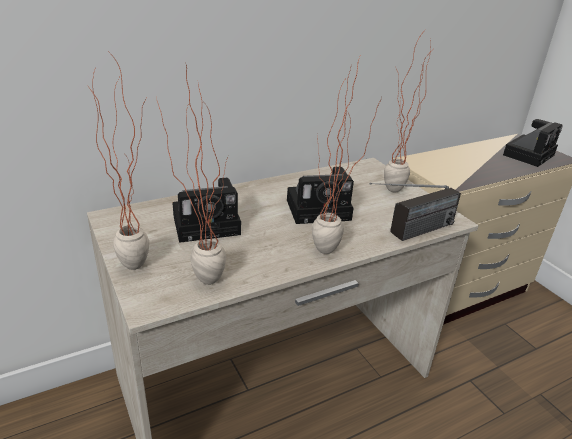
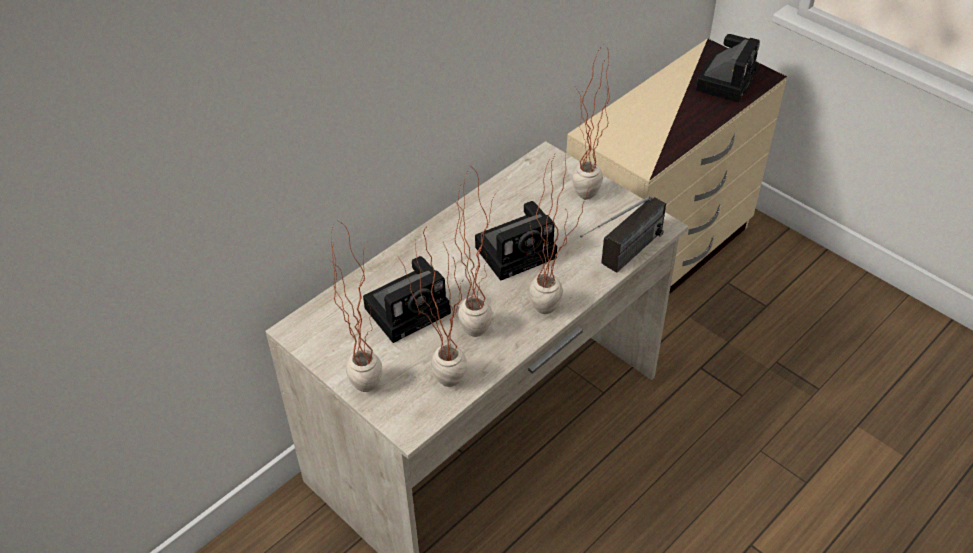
camera: 15 degrees left, 15 degrees up
(260, 247) = (479, 323): none -> potted plant

